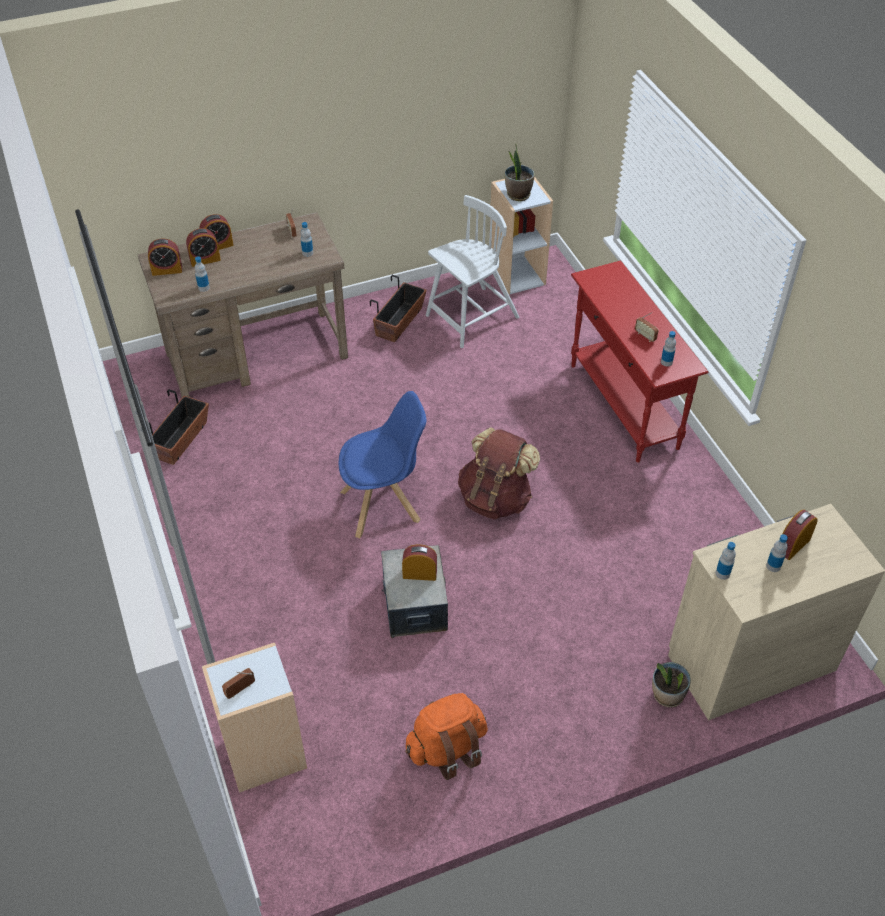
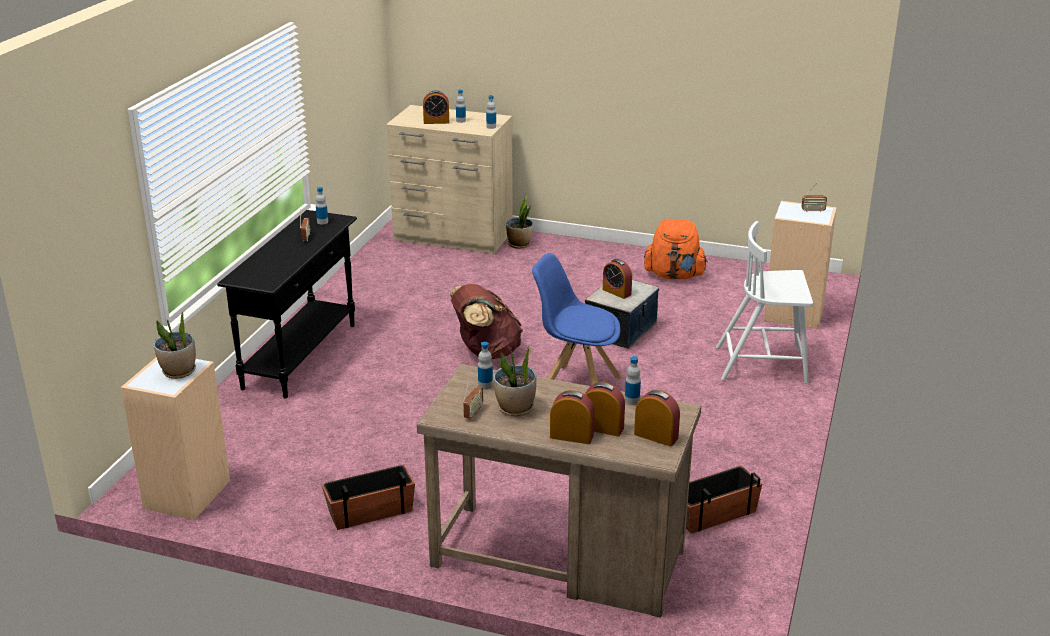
camera: 140 degrees left, 20 degrees down
(270, 247) = (515, 408): none -> potted plant
(471, 318) = (299, 478): white chair -> white chair (763, 364)
(623, 406) = (301, 356): red console table -> black console table

